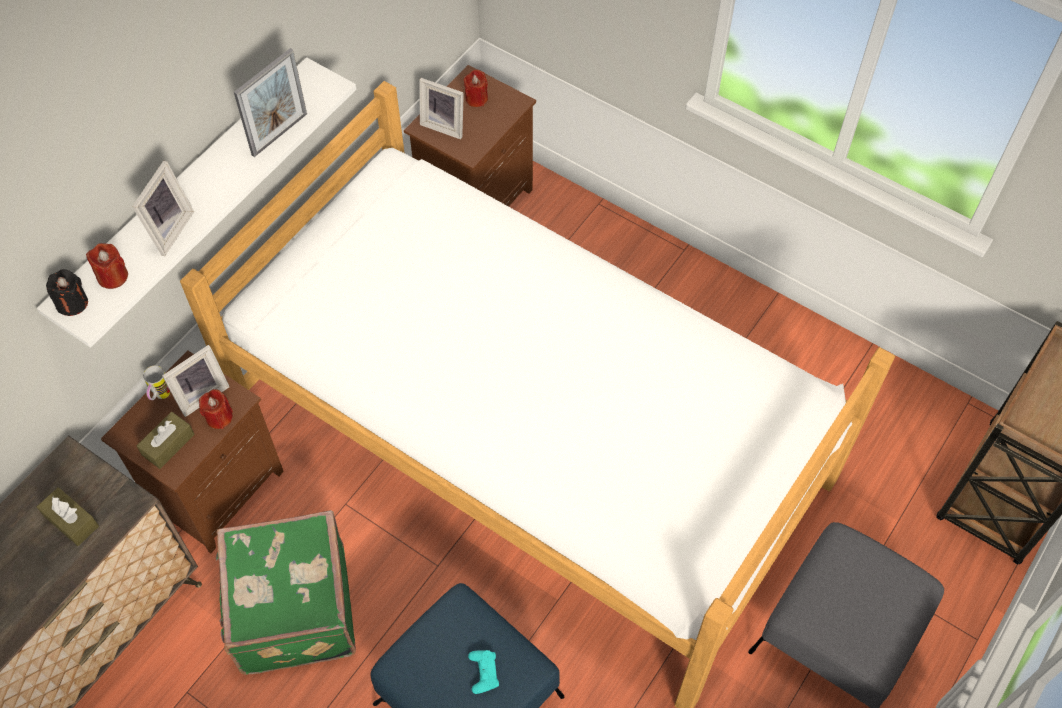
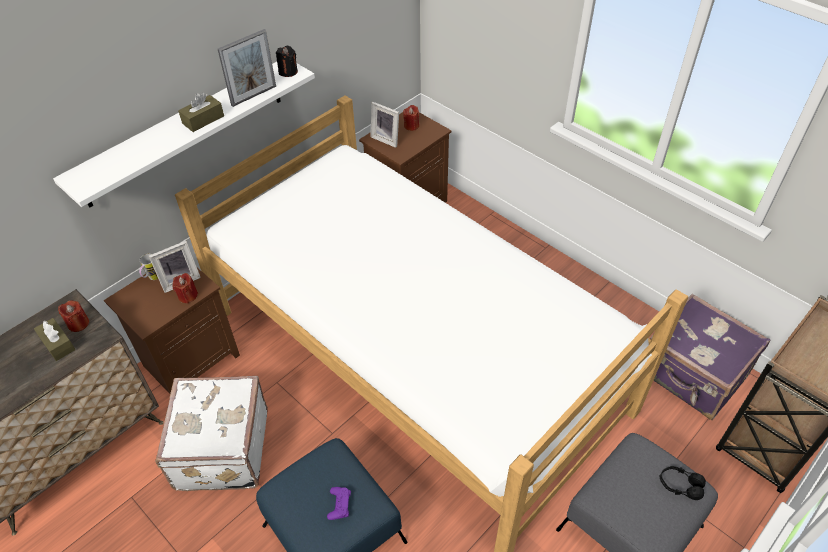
camera: 10 degrees right, 10 degrees down
(72, 303) = (78, 177): black candle -> black candle (288, 72)
(112, 276) = (111, 165): red candle -> red candle (78, 323)
(168, 230) = (159, 142): picture frame -> none
(168, 445) = (147, 309): brown tissue box -> brown tissue box (203, 120)
(291, 611) = (220, 450): green suitcase -> white suitcase
(483, 672) = (339, 504): turquoise game controller -> purple game controller
(898, 585) = (680, 485): none -> black headphones
(900, 419) = (692, 376): none -> purple suitcase

